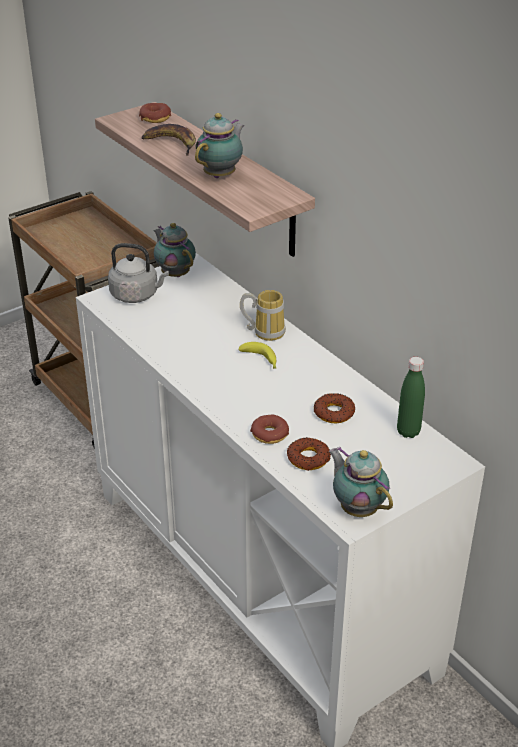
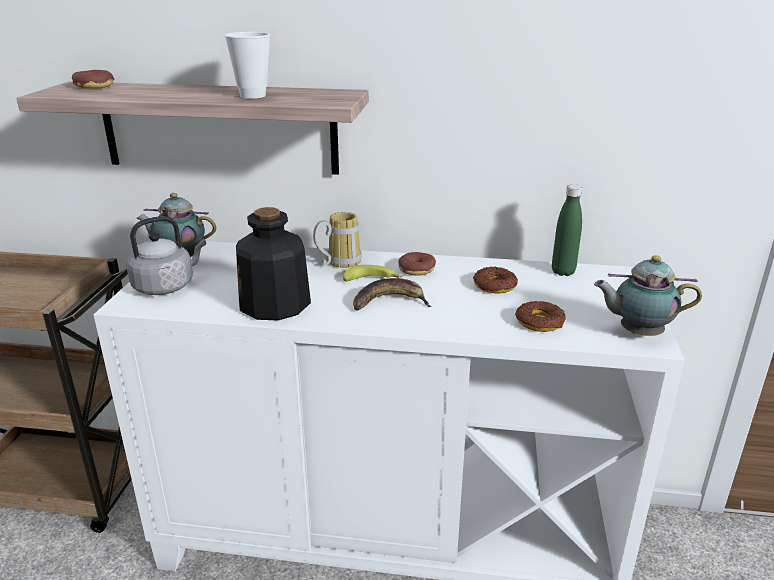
camera: 45 degrees left, 10 degrees down
(172, 143) = (152, 92): banana -> banana (389, 302)
(174, 345) = (275, 304): none -> bottle
(221, 175) = (253, 96): teapot -> cup
(269, 434) = (480, 322): donut -> donut (416, 270)

